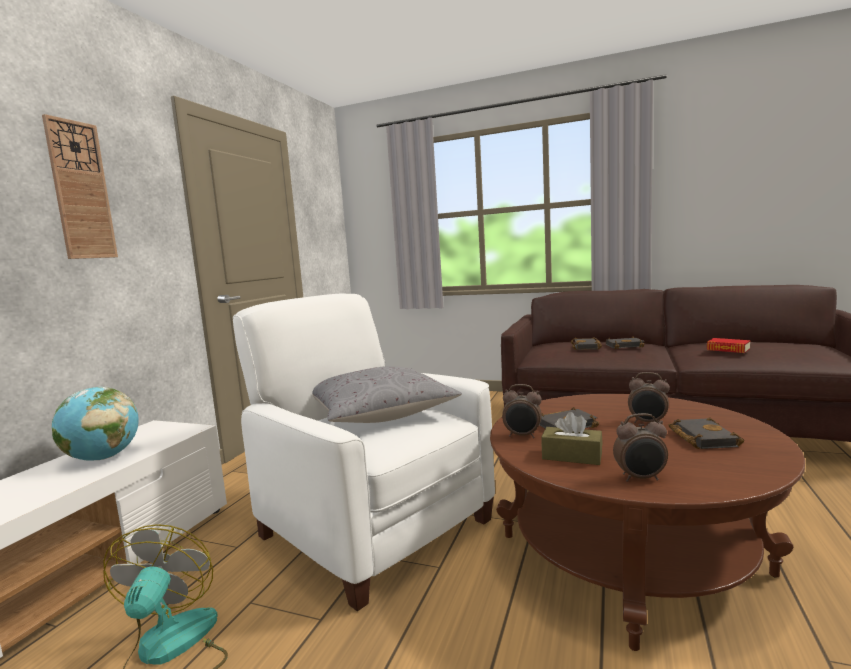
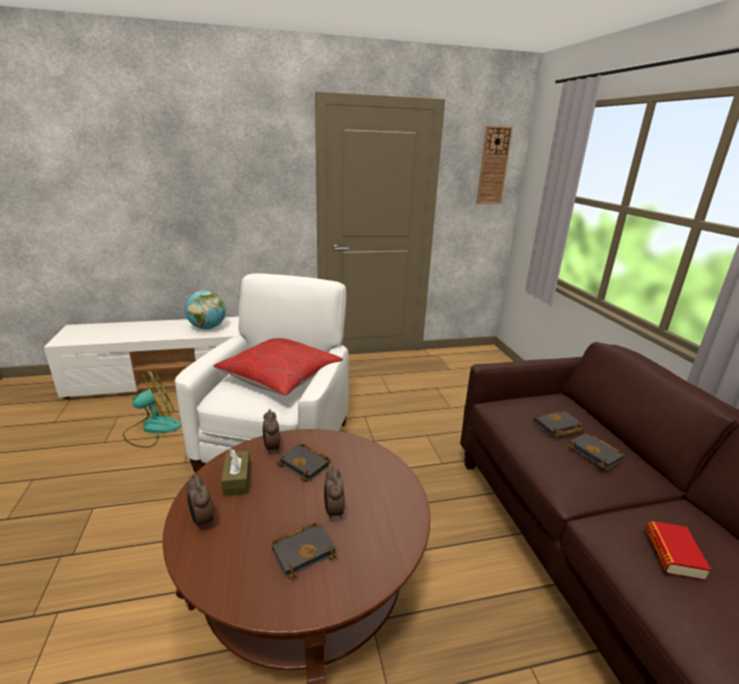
camera: 55 degrees right, 15 degrees up
(81, 190) = (234, 172): wall clock -> wall clock (493, 166)
(379, 413) = (280, 377): grey pillow -> red pillow

